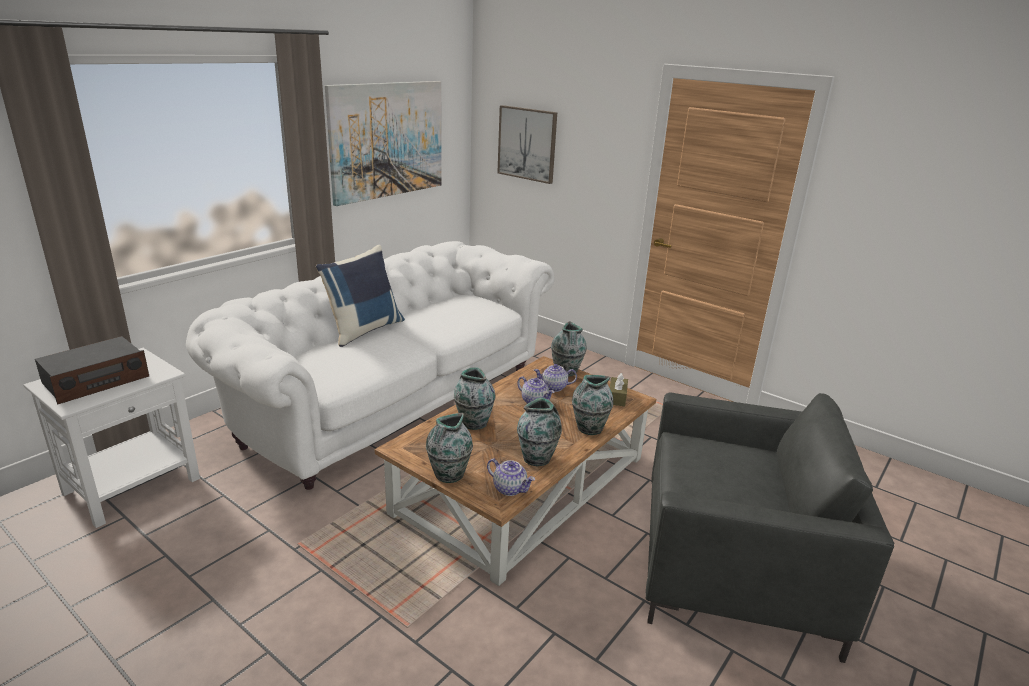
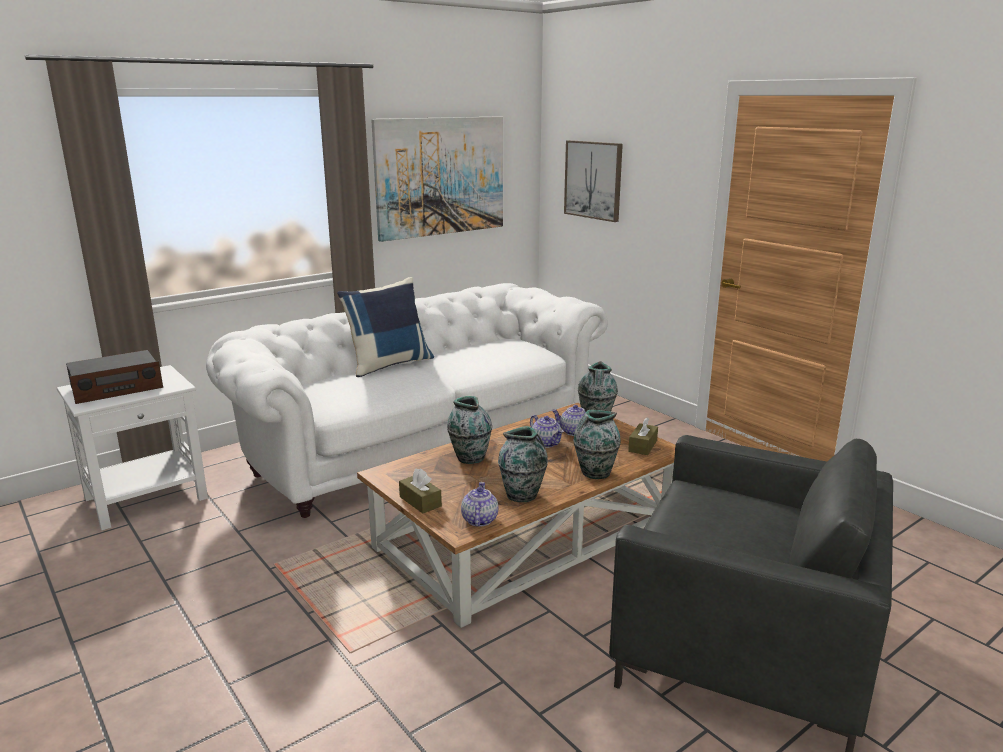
camera: 15 degrees right, 5 degrees down
(448, 475) = (420, 501): vase -> brown tissue box
(510, 488) = (479, 520): teapot -> teapot turned 135 degrees counterclockwise

